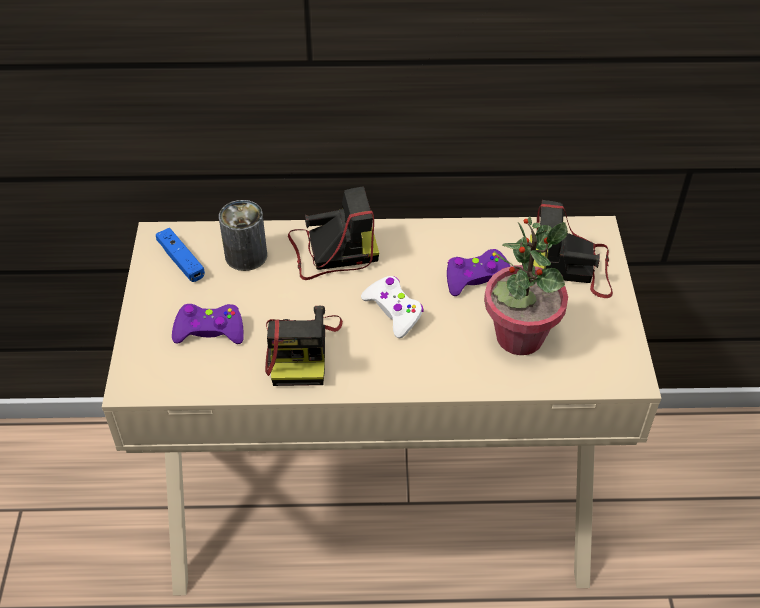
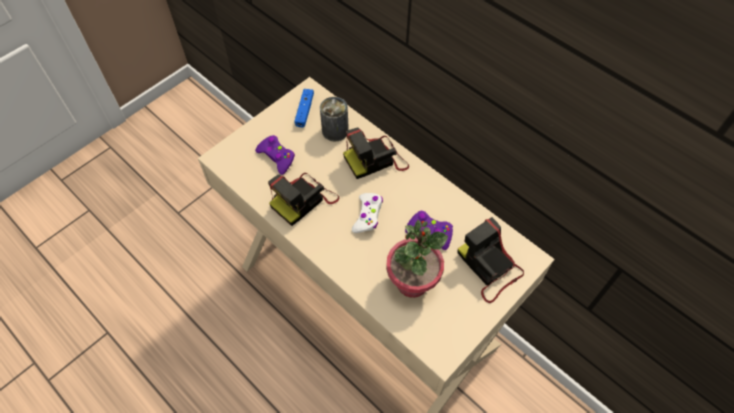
camera: 45 degrees right, 10 degrees up
(331, 251) = (376, 159): camera -> camera turned 120 degrees clockwise

